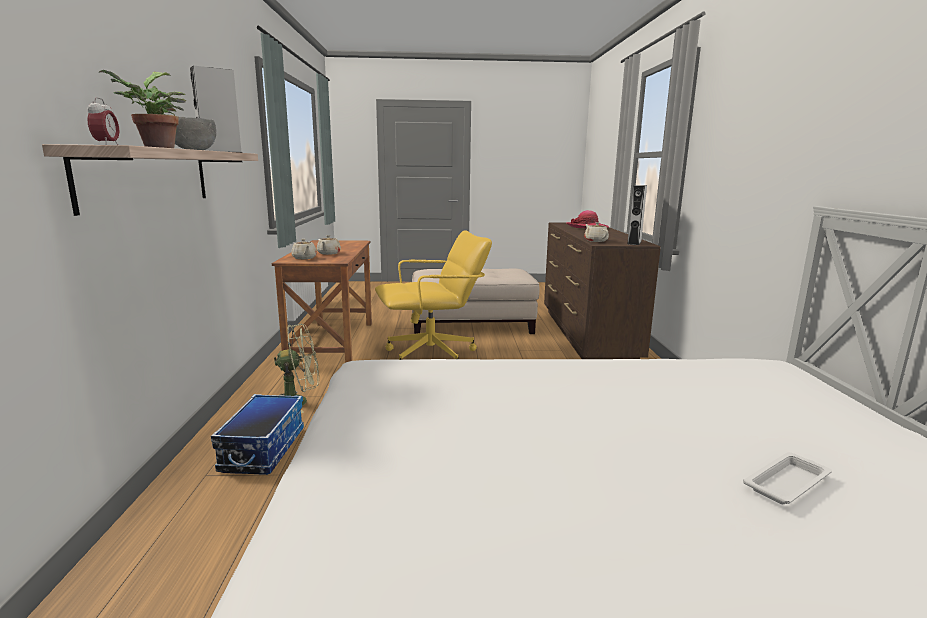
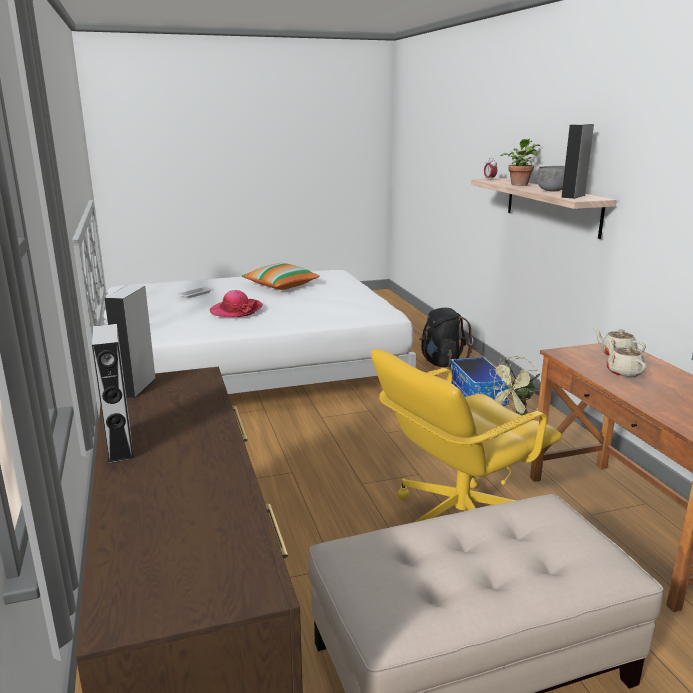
camera: 165 degrees right, 5 degrees up
(206, 535) = (441, 363): none -> black backpack
(540, 501) = (281, 286): none -> pillow
(587, 227) = (171, 518): hat -> hat (236, 310)
(595, 241) = (203, 387): beige teapot -> none
(619, 234) = (120, 447): none -> grey speaker

